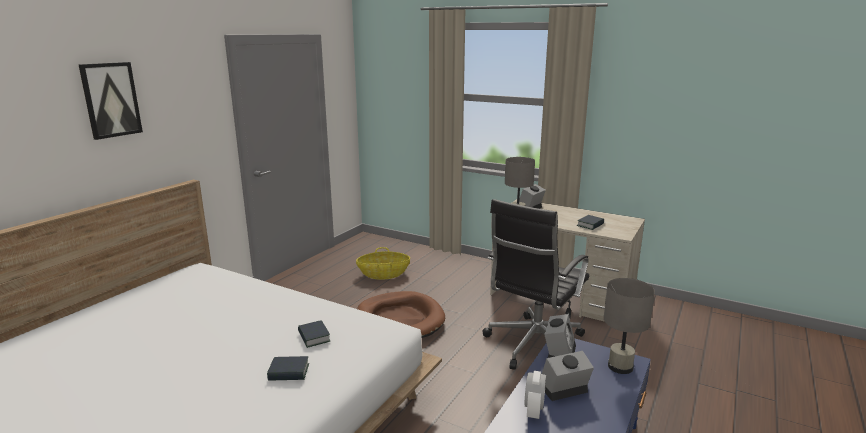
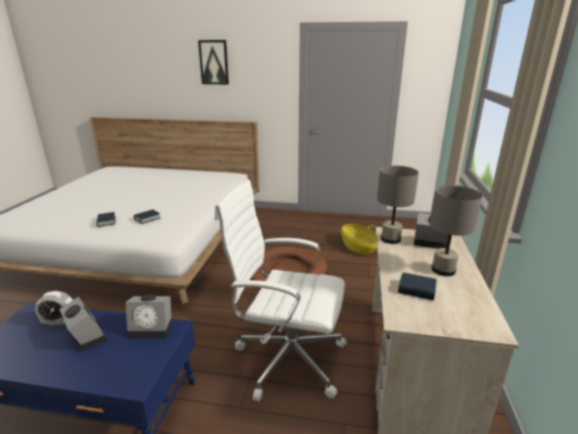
camera: 70 degrees right, 5 degrees up
(533, 346) = (287, 358): black office chair -> white office chair
(620, 366) = (124, 374): grey table lamp -> grey table lamp (443, 270)

